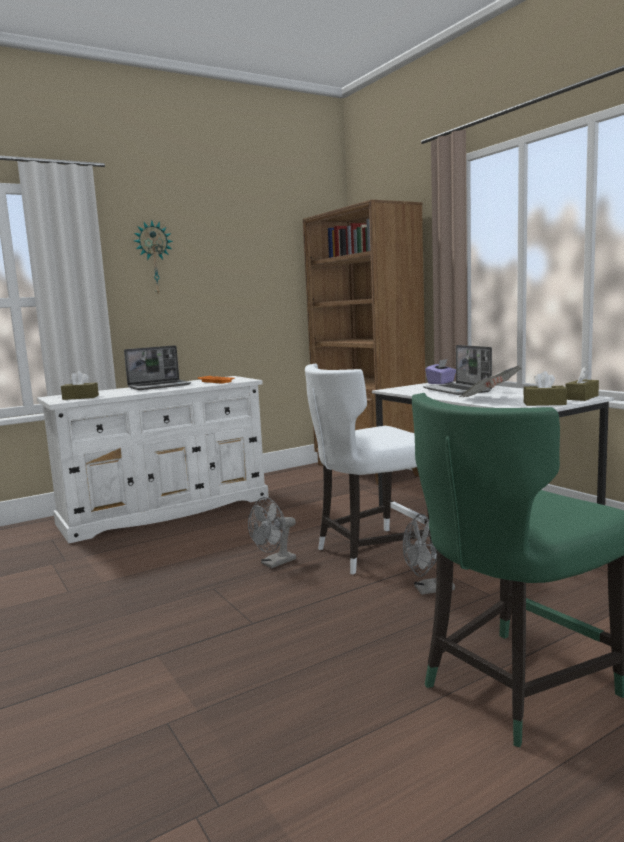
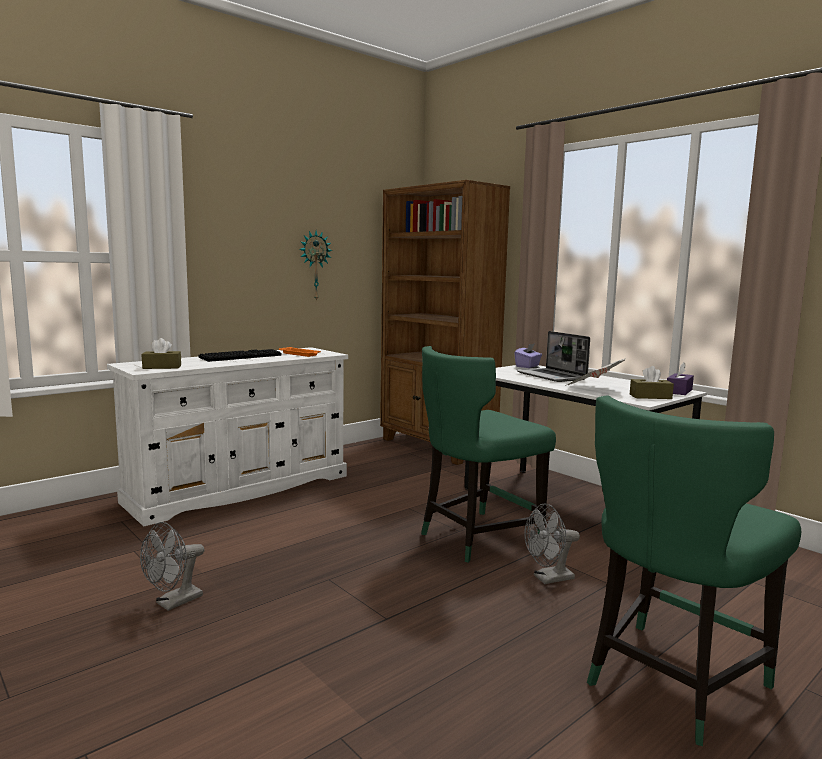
camera: 10 degrees left, 0 degrees up
(154, 258) = (234, 219): wall clock -> wall clock (314, 265)
(160, 386) = (241, 356): laptop -> keyboard
(274, 563) = (382, 550): grey fan -> grey fan (173, 603)
(371, 552) = (476, 537): white chair -> green chair
(581, 397) = (679, 391): brown tissue box -> purple tissue box

